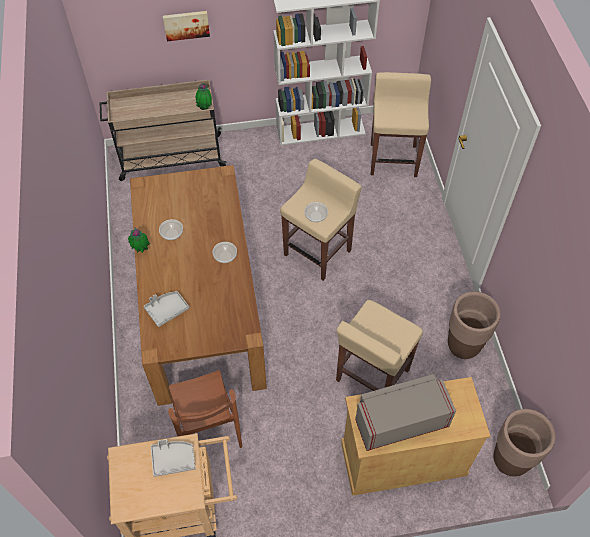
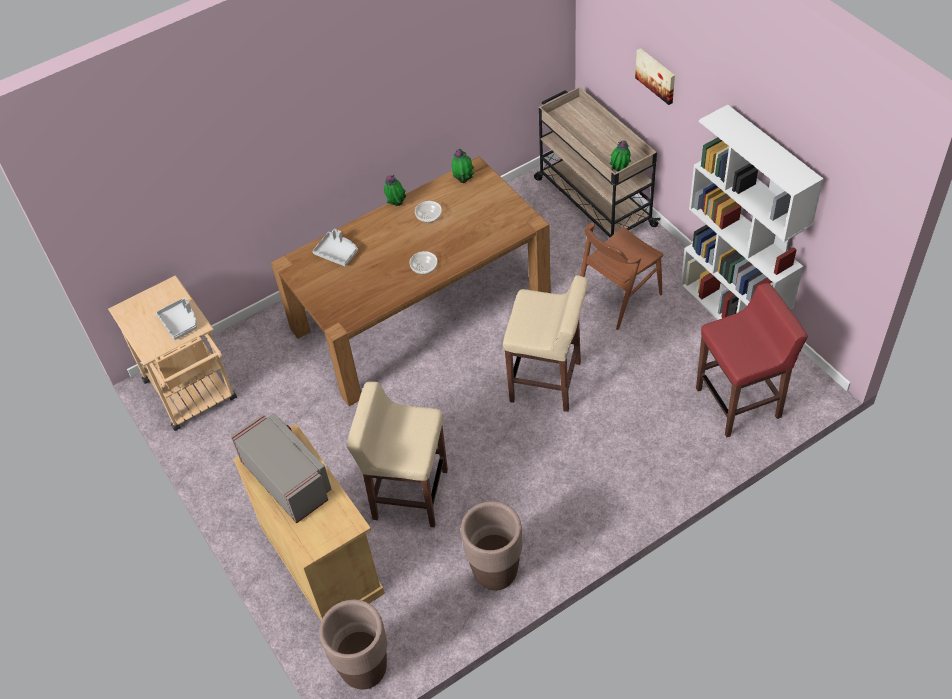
camera: 70 degrees right, 5 degrees down
(148, 197) = (463, 180): none -> potted plant
(207, 427) = (284, 377): brown chair -> brown chair (618, 296)
(315, 216) = (525, 321): bowl -> none
(393, 159) = (739, 403): beige stool -> red stool

